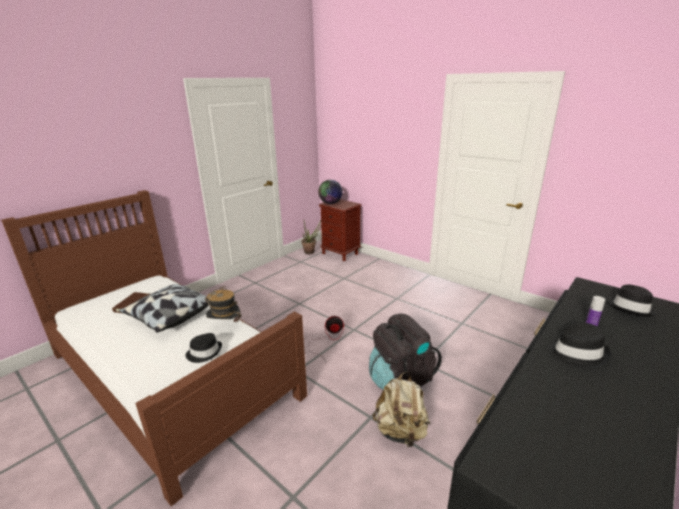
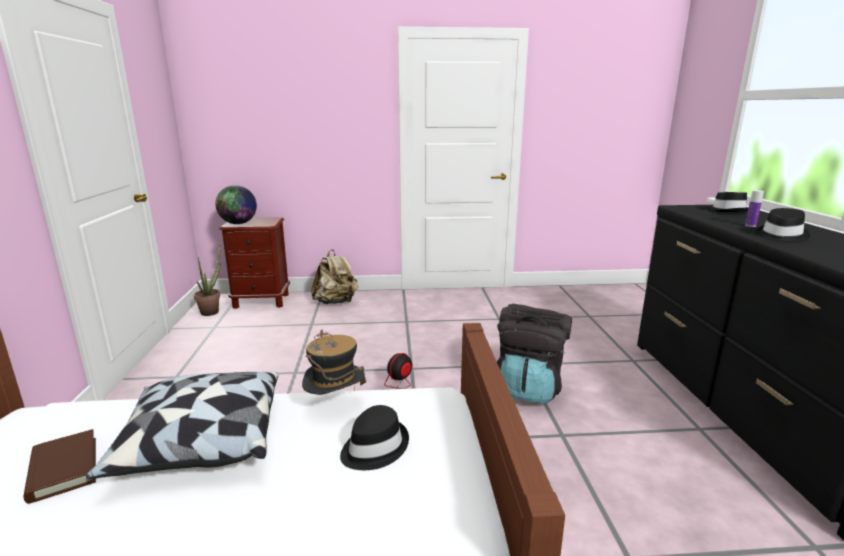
camera: 45 degrees left, 5 degrees down
(400, 432) = (603, 430): beige backpack -> beige backpack (336, 302)

